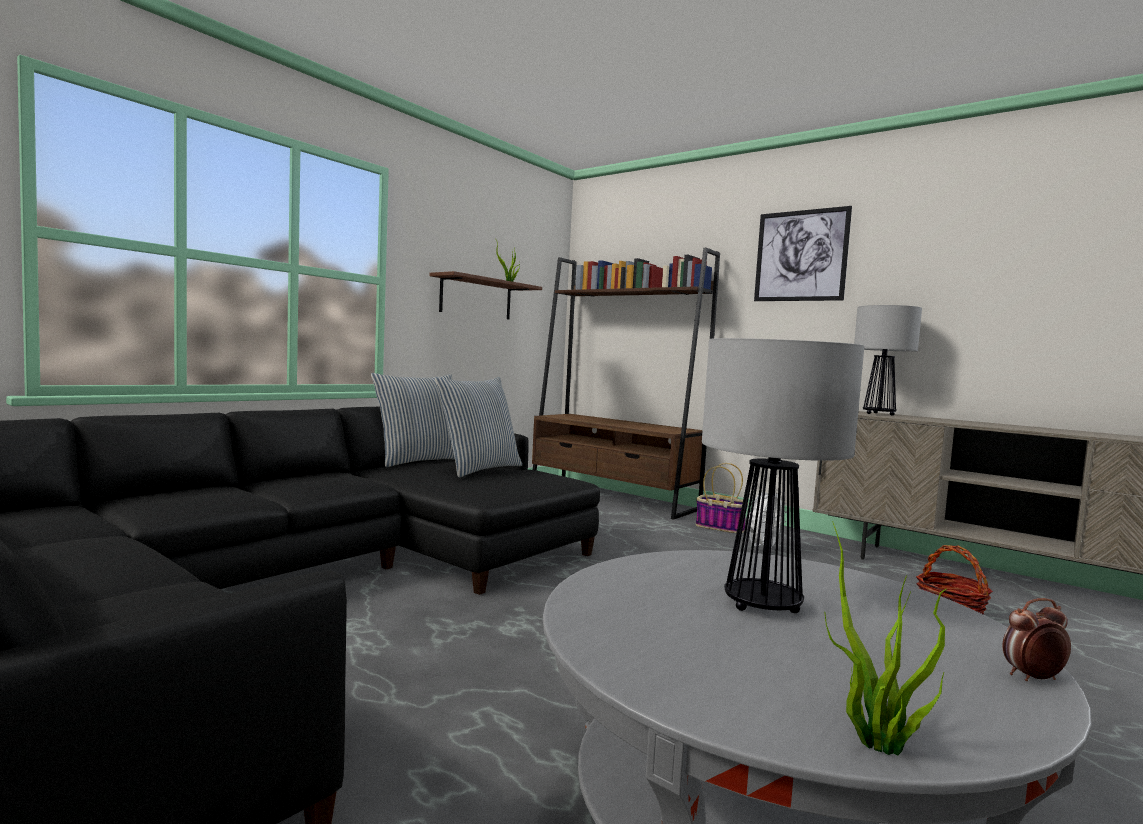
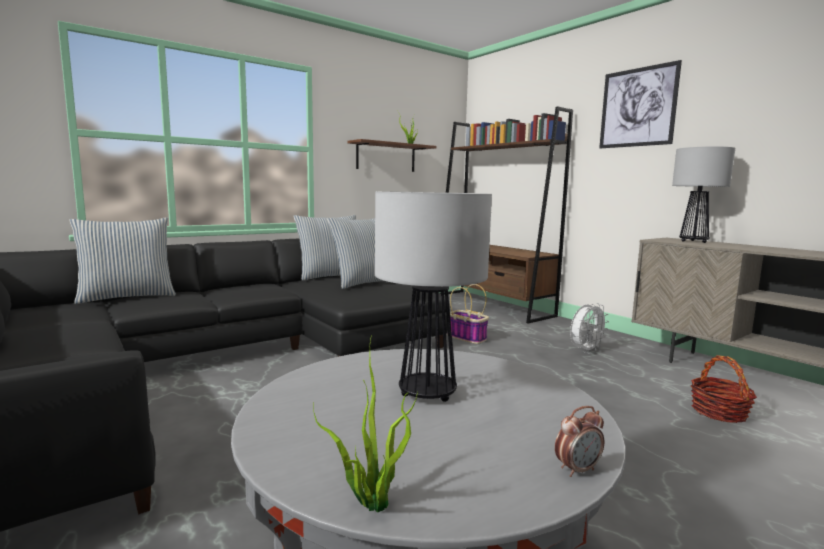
camera: 15 degrees right, 5 degrees up
(128, 496) = (127, 297): none -> pillow
(721, 527) = (563, 331): basket -> basket (467, 337)
(1032, 678) = (577, 470): alarm clock -> alarm clock turned 150 degrees clockwise

